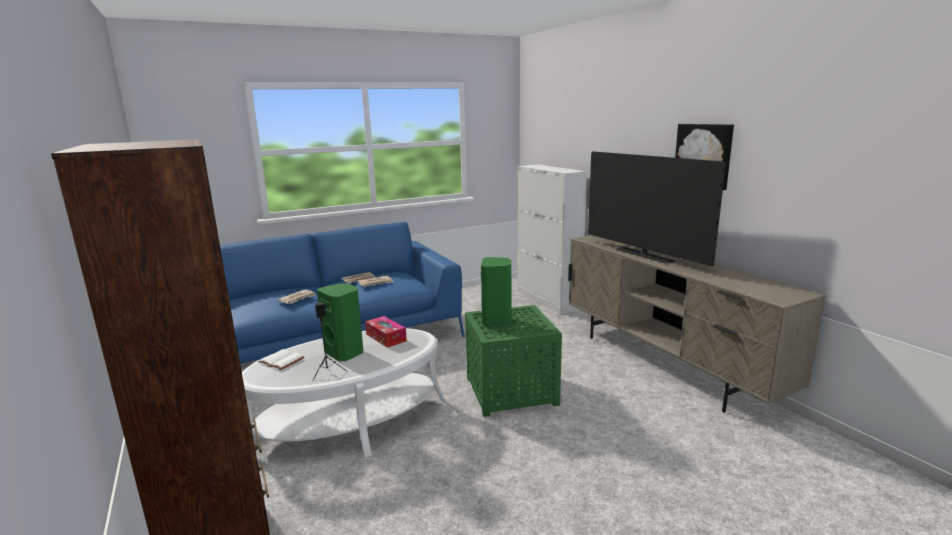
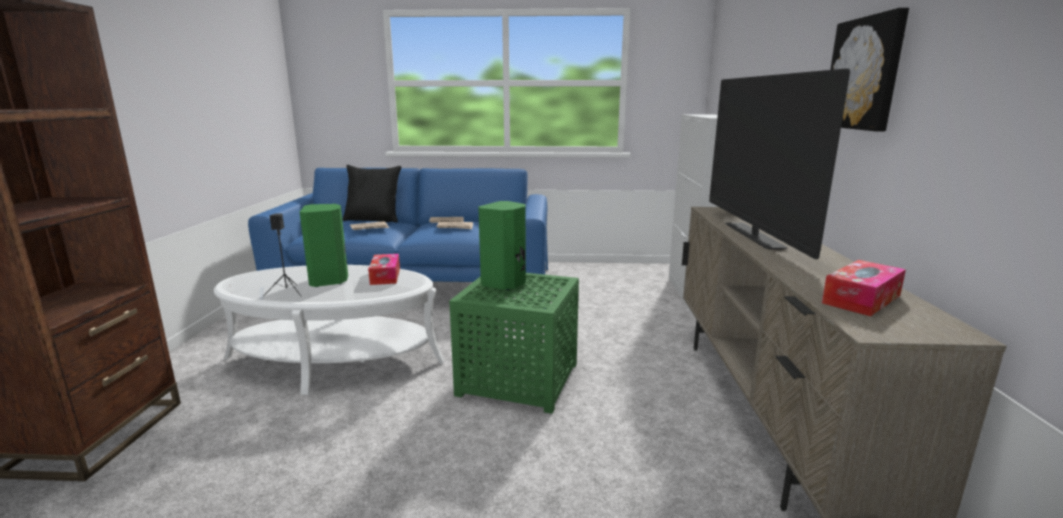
camera: 30 degrees right, 0 degrees up
(279, 289) = (374, 219): none -> black pillow
(283, 360) = (275, 274): white book -> none
(751, 285) = (861, 299): none -> tissue box

